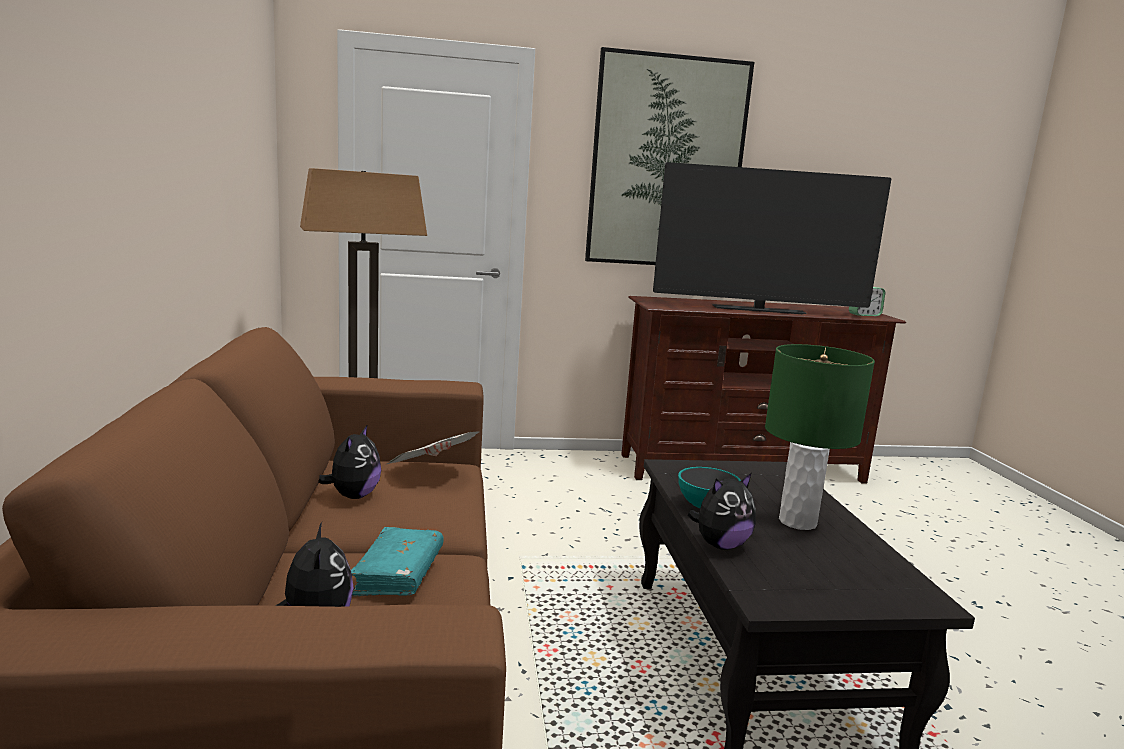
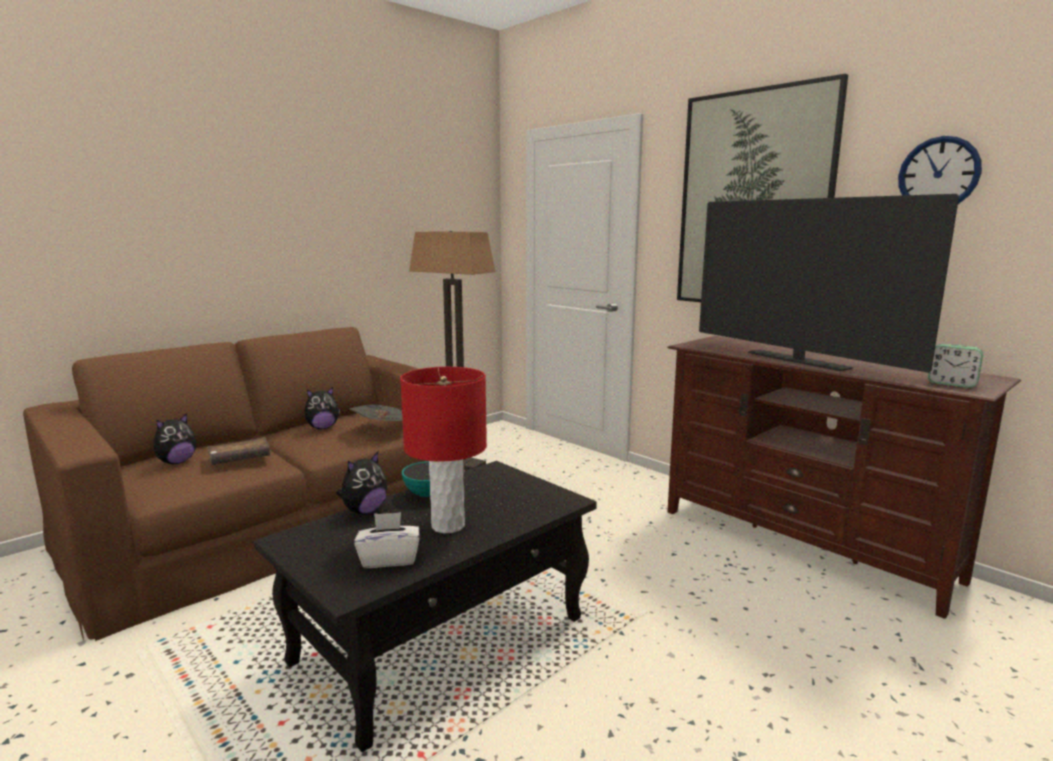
camera: 55 degrees right, 0 degrees up
(398, 574) = (240, 459): turquoise book -> brown book
(720, 545) = (364, 511): plush toy -> plush toy turned 75 degrees counterclockwise
(797, 522) = (448, 525): green table lamp -> red table lamp
(813, 157) = (938, 174): none -> wall clock
(859, 565) = (389, 559): none -> white tissue box

